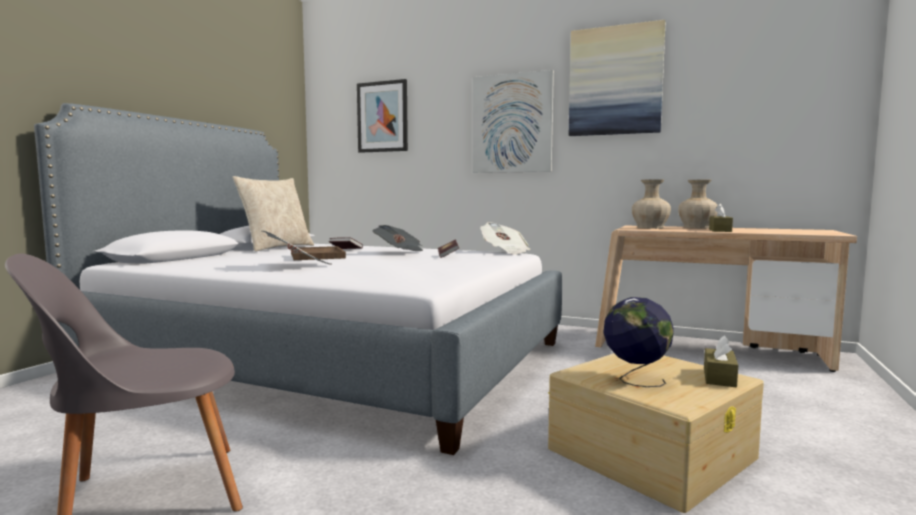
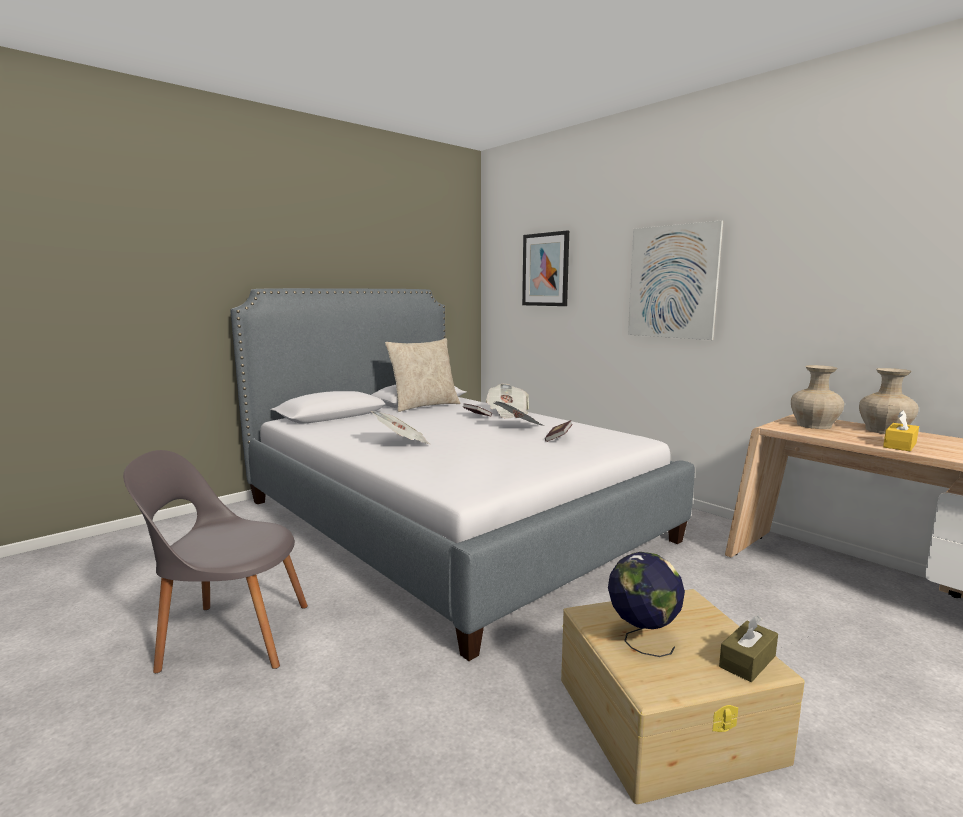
camera: 25 degrees right, 5 degrees up
(317, 255) = (438, 425): brown tray -> none
(505, 252) = (628, 436): newspaper -> newspaper (507, 413)
(615, 81) = (798, 234): picture -> none
(720, 230) = (899, 445): brown tissue box -> yellow tissue box

